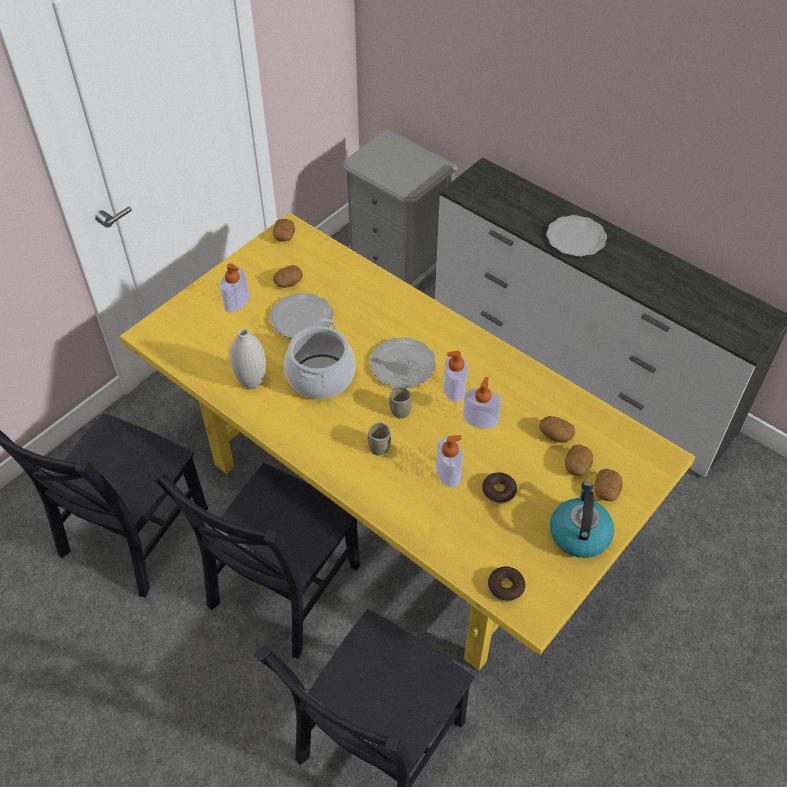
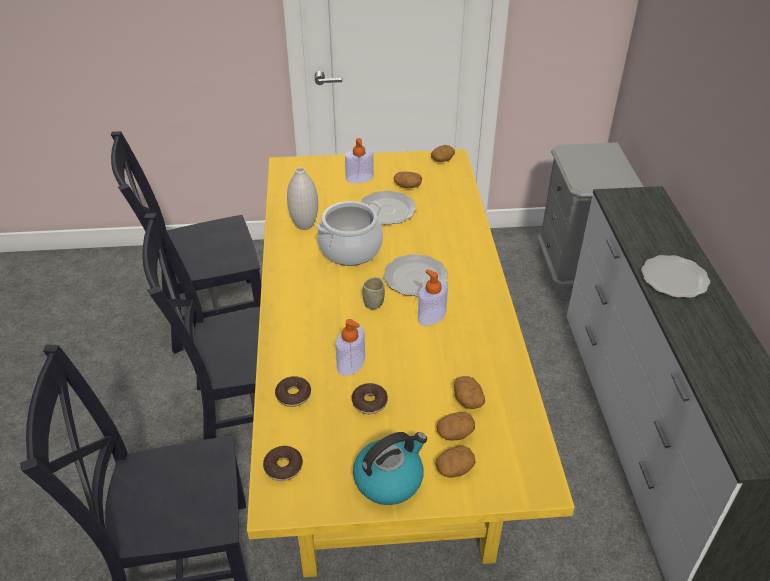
camera: 45 degrees right, 10 degrees down
(379, 447) = (327, 314): cup -> none
(442, 531) = (293, 395): none -> donut
(480, 419) = (423, 348): soap dispenser -> none

